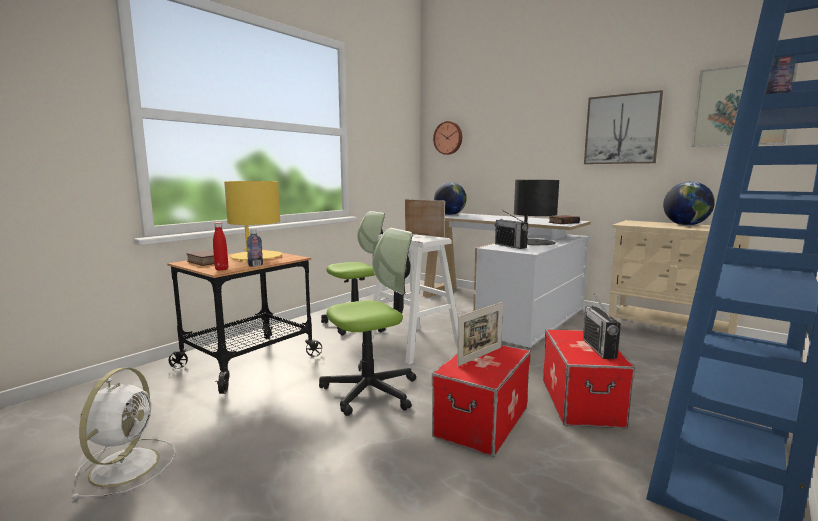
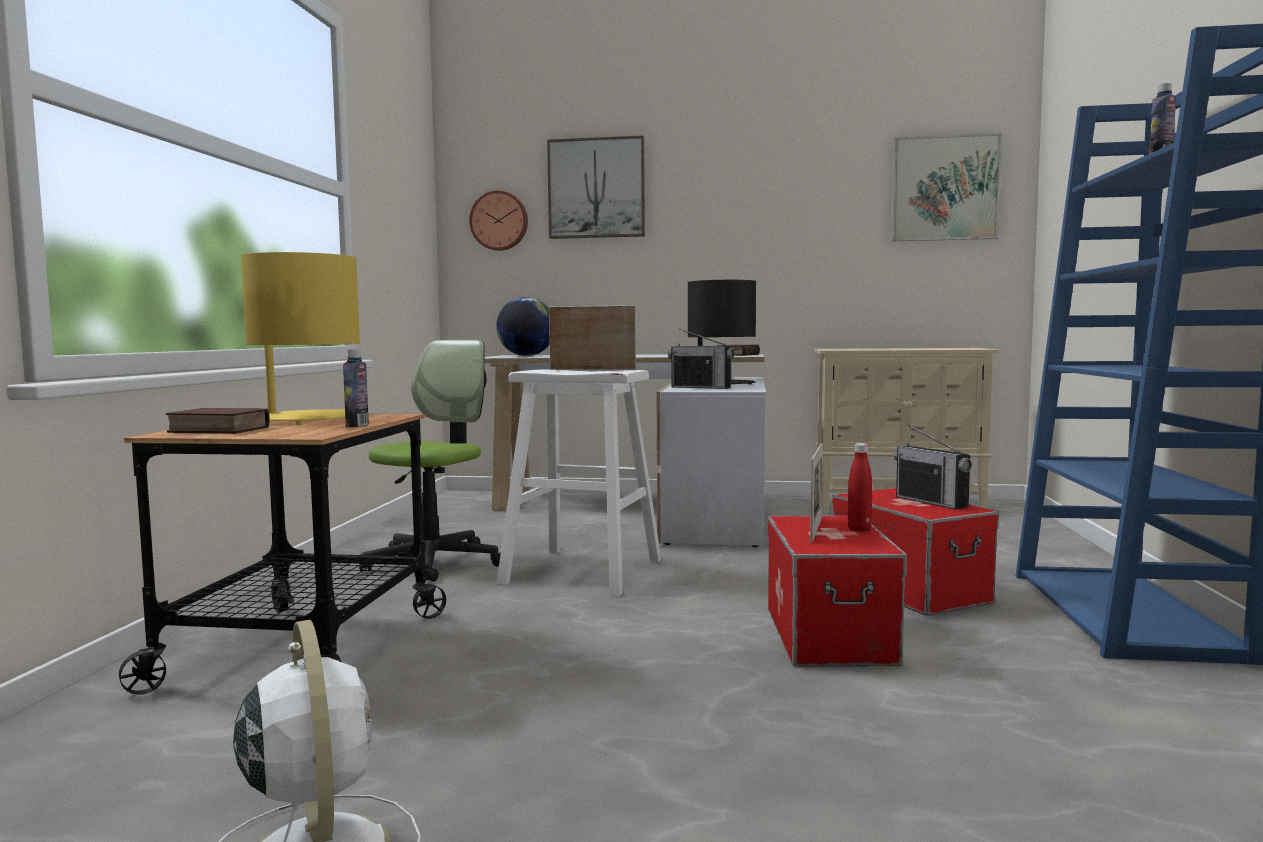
camera: 30 degrees left, 5 degrees down
(221, 269) = (306, 433): red bottle -> red bottle (859, 529)
(370, 391) = (613, 639): office chair -> none
(621, 129) = (797, 214): picture -> picture (596, 188)
(685, 225) = (902, 348): globe -> none

